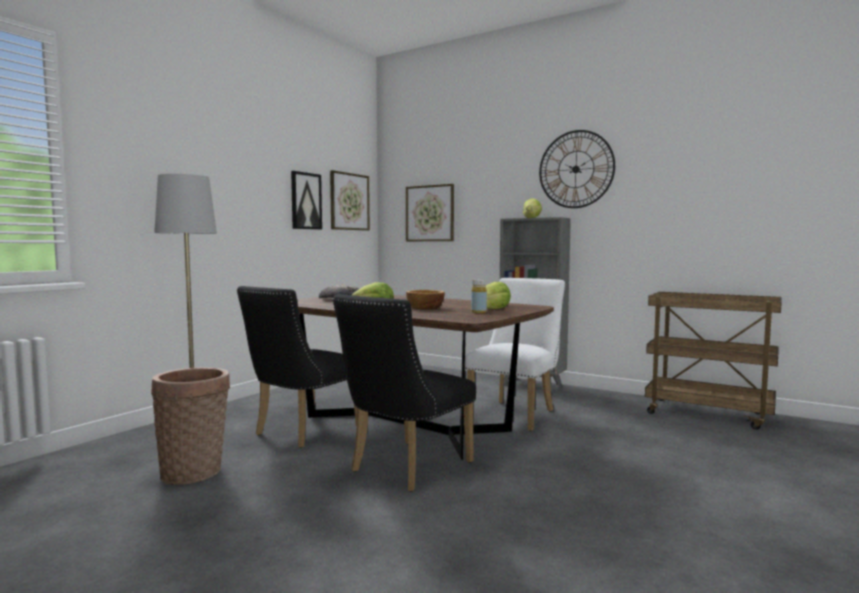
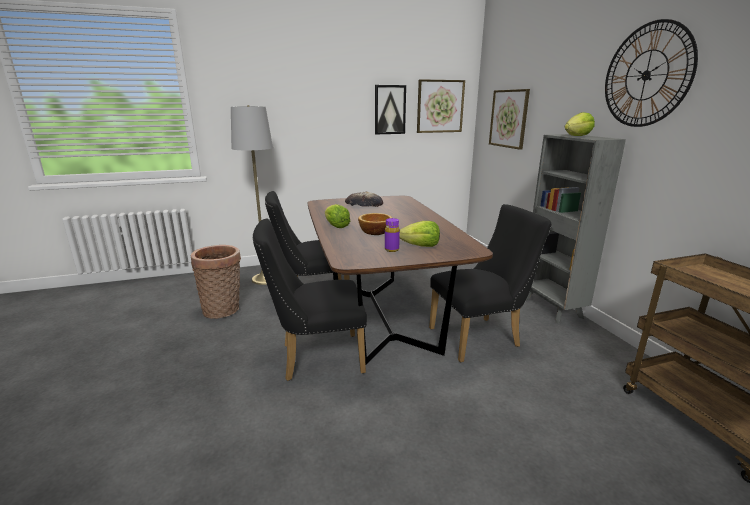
camera: 40 degrees right, 15 degrees up
(478, 312) = (391, 249): yellow bottle -> purple bottle
(516, 414) = (480, 337): white chair -> black chair

